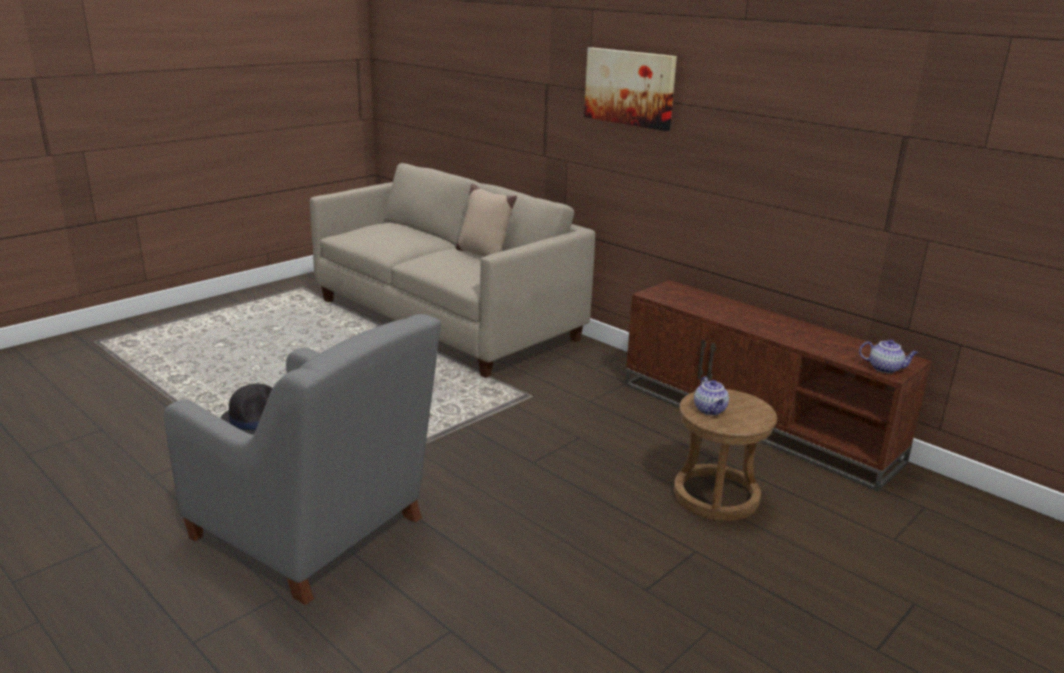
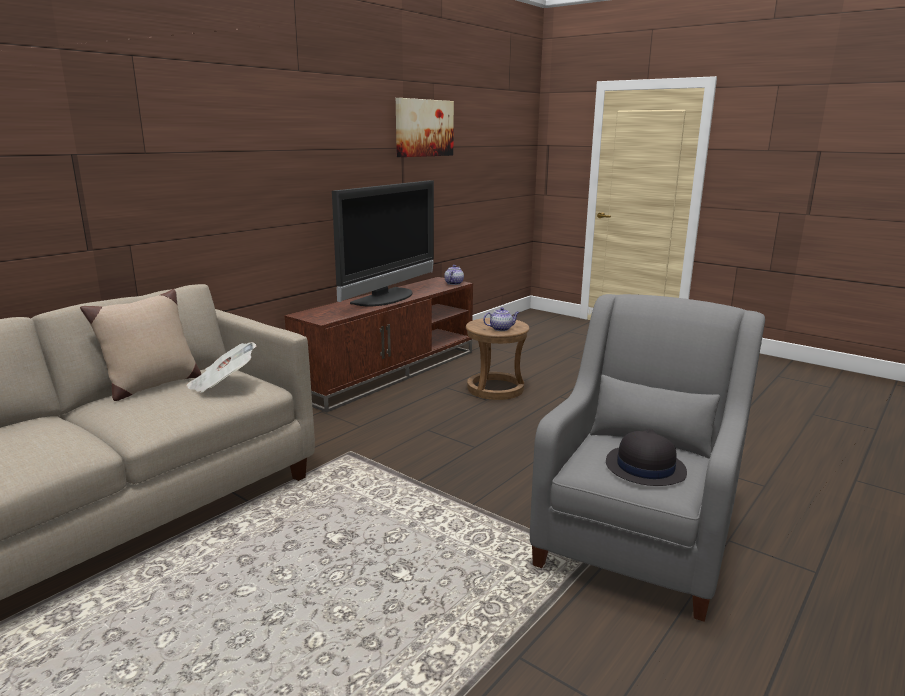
camera: 95 degrees left, 5 degrees down
(476, 270) = (222, 384): none -> newspaper
(629, 88) = (204, 142): picture -> picture (424, 128)
(764, 323) = (387, 298): none -> television

